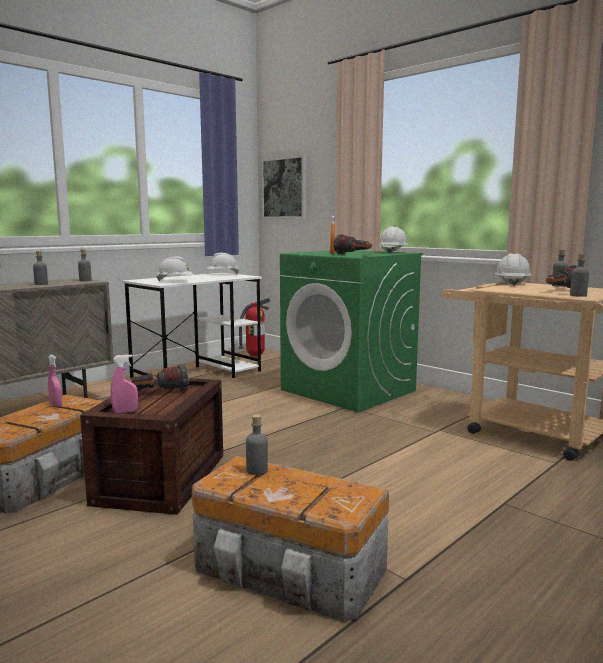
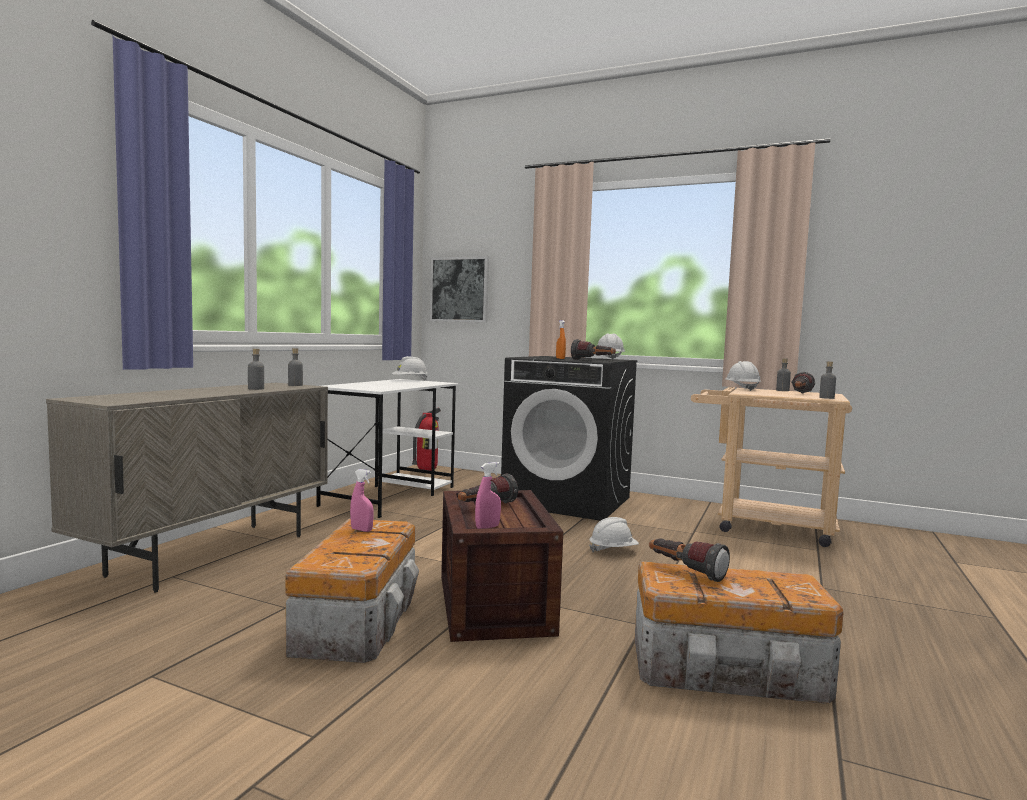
camera: 20 degrees left, 5 degrees down
(175, 281) = (383, 387): white hard hat -> white hard hat (613, 550)
(257, 470) = (685, 571): grey bottle -> flashlight
(349, 390) = (568, 501): green washing machine -> black washing machine

